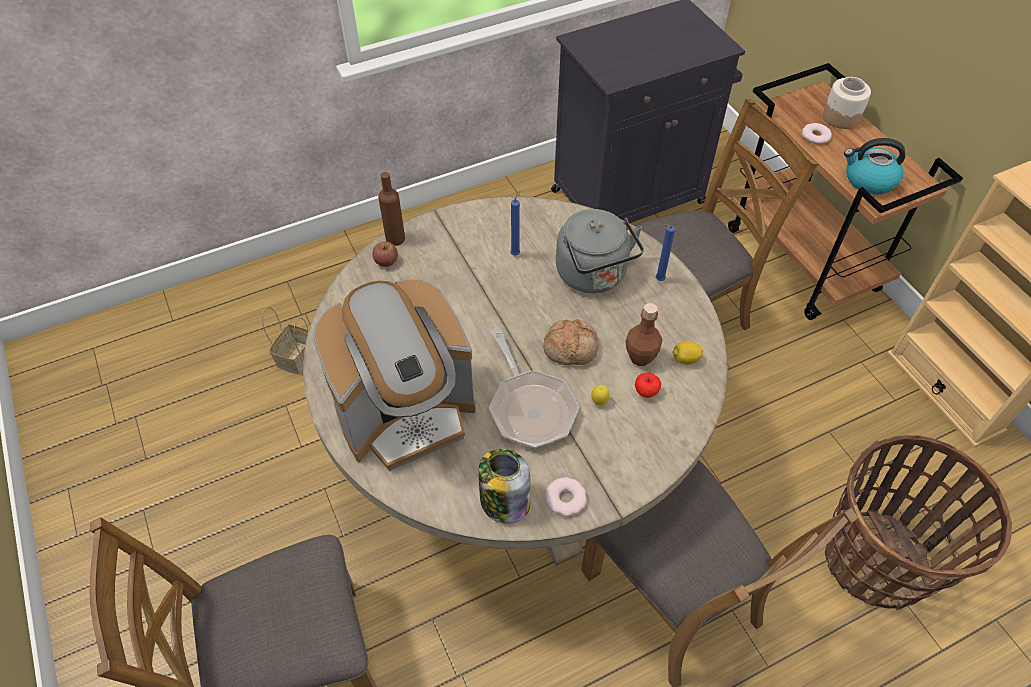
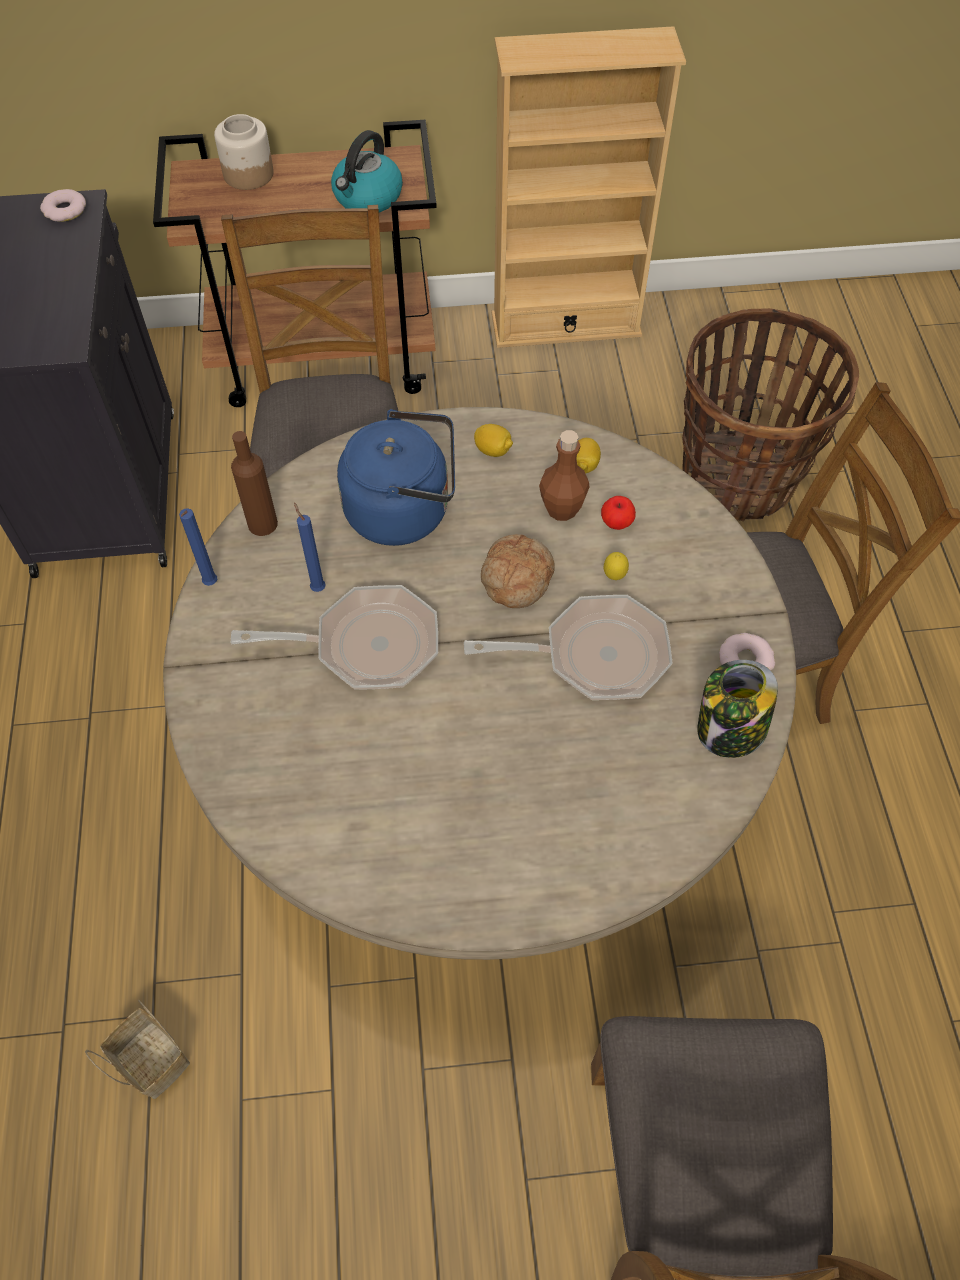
camera: 70 degrees left, 5 degrees up
(386, 261) = (241, 765): apple -> none
(395, 238) = (198, 739): brown bottle -> brown bottle (262, 524)
(407, 413) = (550, 811): coffee machine -> none
(486, 289) = (366, 645): none -> frying pan
(594, 276) = (404, 510): grey kettle -> blue kettle
(658, 280) = (446, 445): blue candle -> blue candle (210, 585)
(669, 306) = (493, 450): none -> lemon
(815, 136) = (266, 210): donut -> donut (65, 210)

